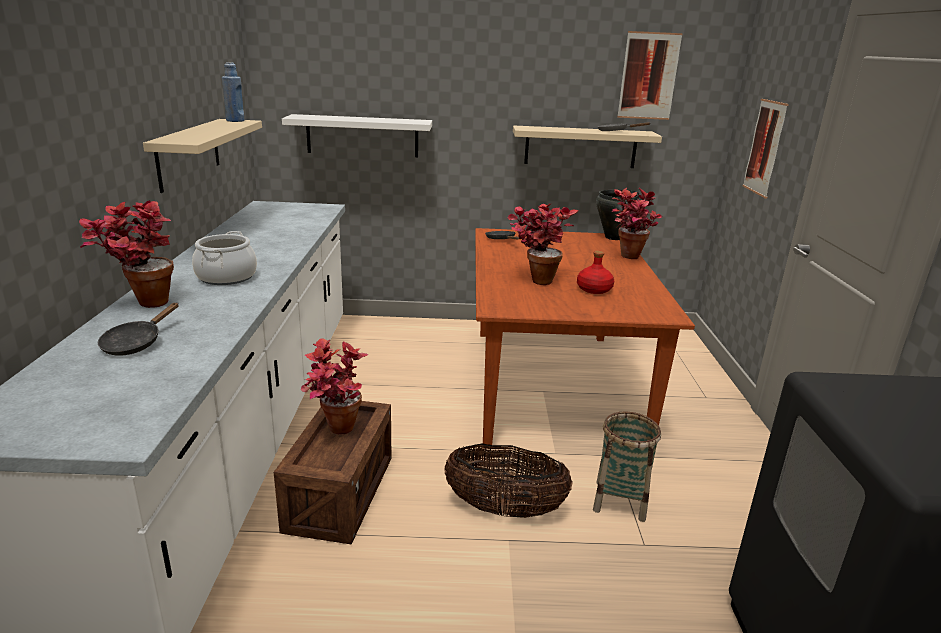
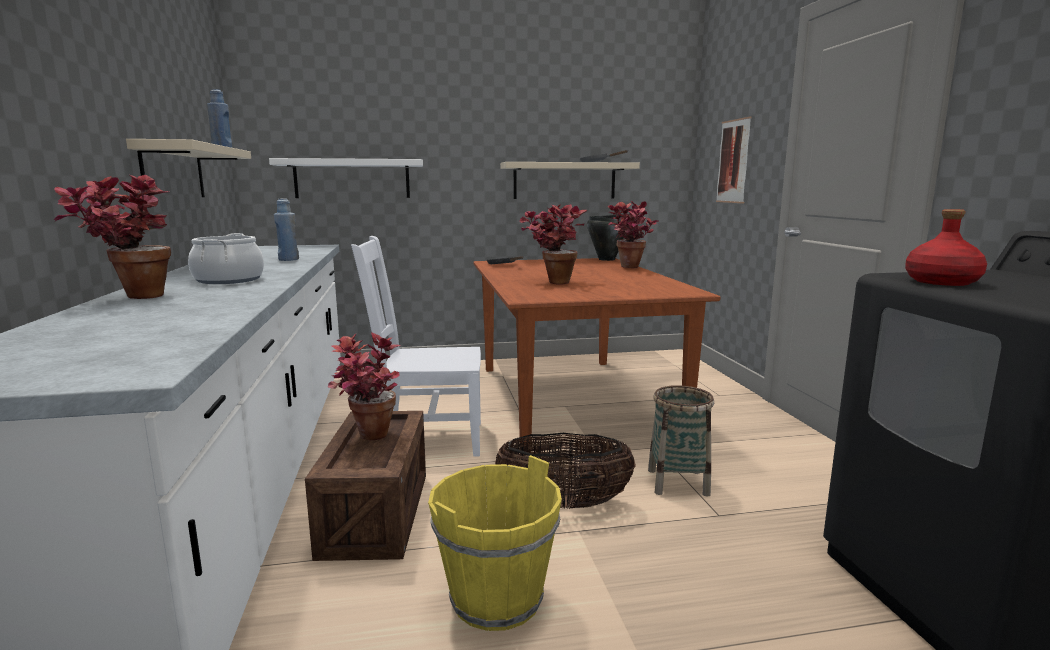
camera: 10 degrees left, 10 degrees down
(136, 343) = (131, 318): black frying pan -> none
(288, 237) = (288, 259): none -> blue bottle
(402, 415) = (426, 439): none -> white chair
(417, 597) = (496, 598): none -> yellow bucket
(594, 289) = (612, 284): red bottle -> red bottle (943, 282)
(648, 76) = (619, 114): picture -> none

